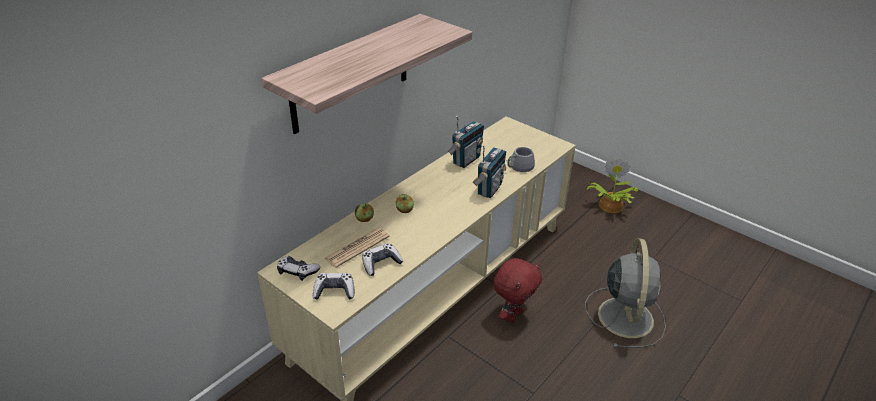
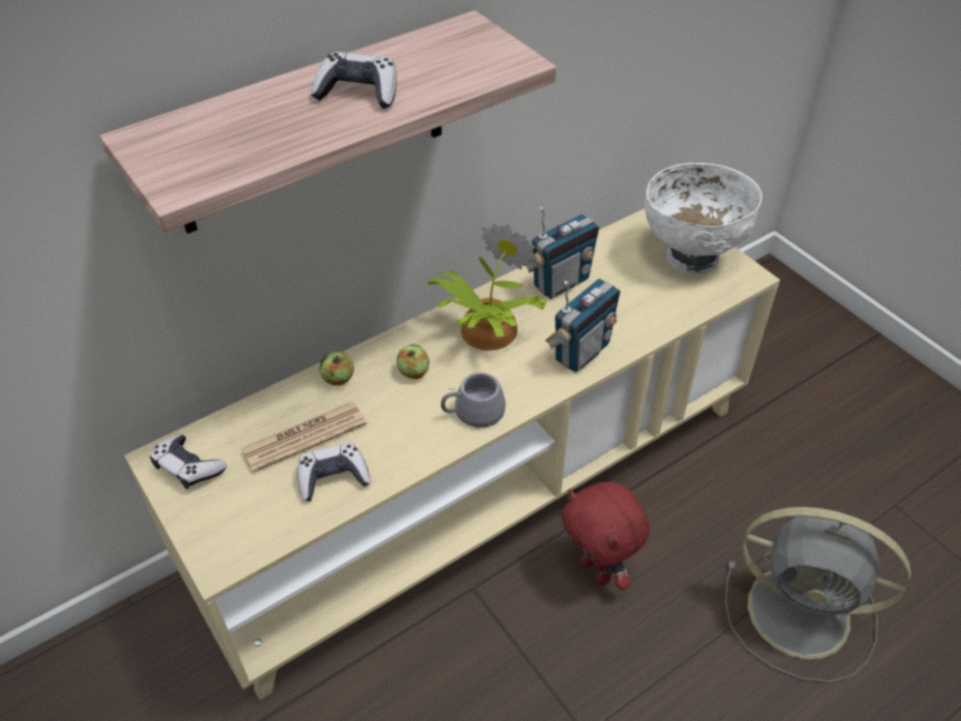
camera: 15 degrees right, 10 degrees up
(334, 291) = (234, 521): game controller -> game controller (358, 93)
(513, 315) = (597, 570): red plush toy -> red plush toy turned 90 degrees clockwise
(517, 165) = (651, 309): grey mug -> grey mug (471, 407)
(528, 140) = (691, 256): none -> white bowl
(609, 206) = (844, 381): potted plant -> potted plant (485, 331)
(625, 315) = (803, 613): grey fan -> grey fan turned 90 degrees clockwise

